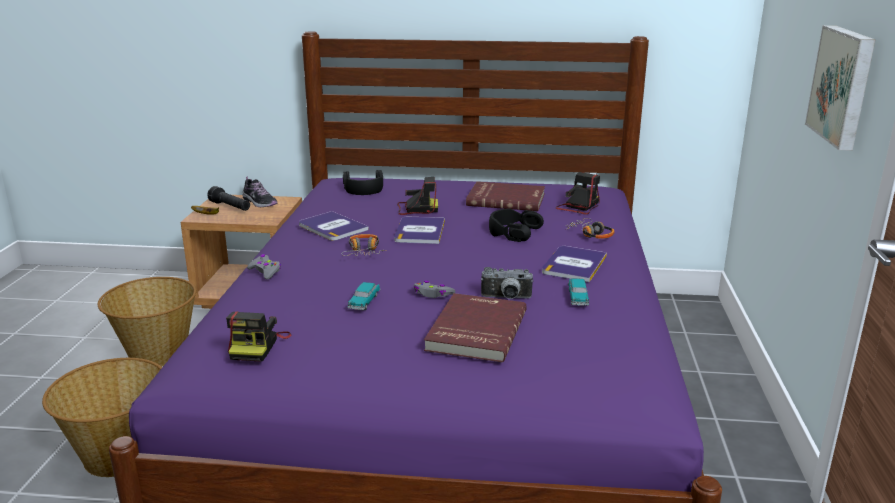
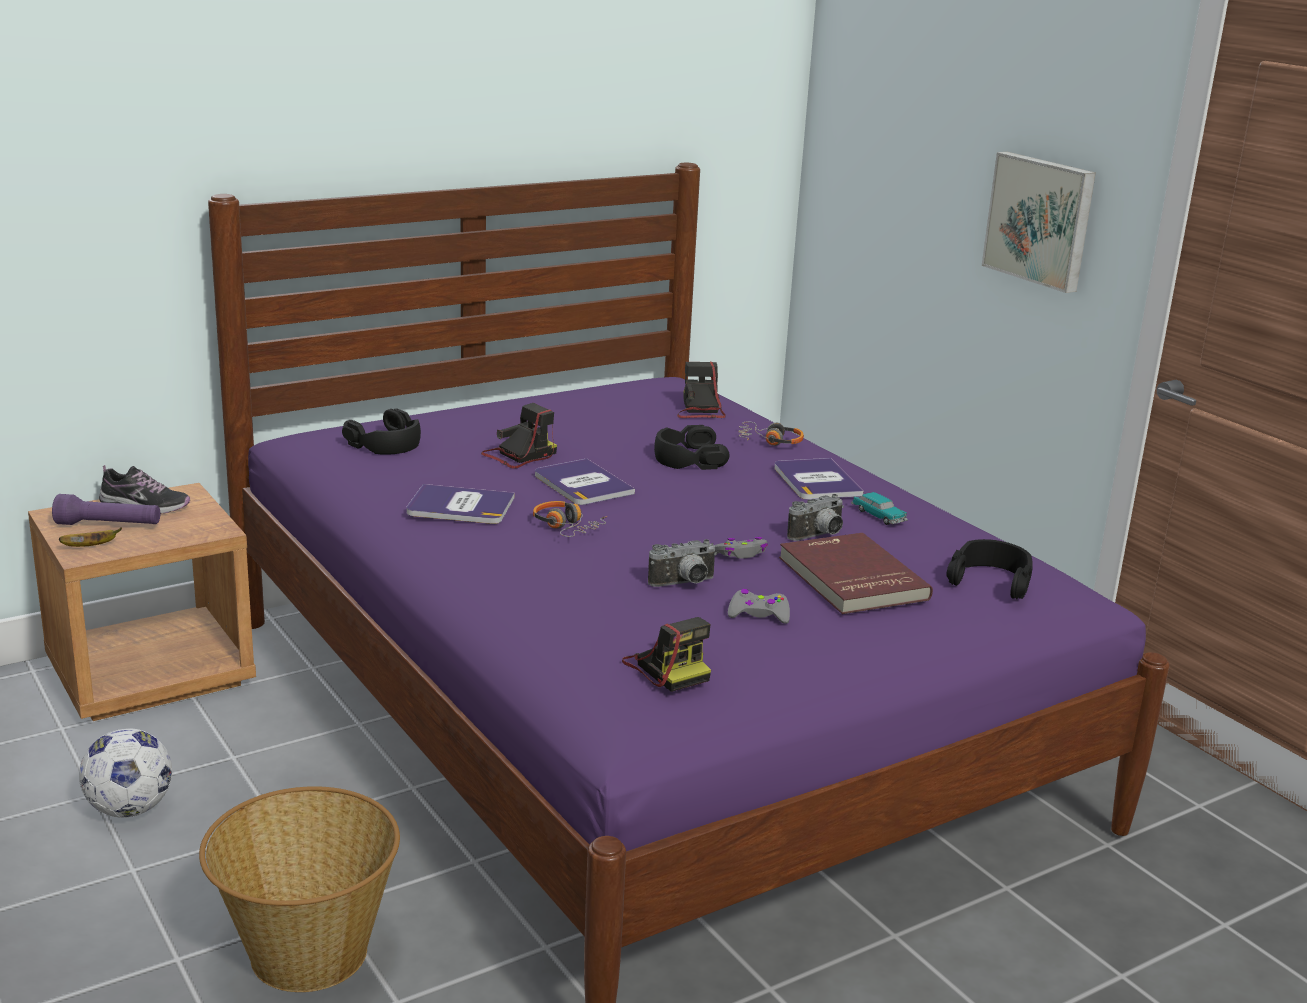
camera: 40 degrees left, 0 degrees up
(157, 353) = (129, 809): basket -> football
(230, 207) = (109, 525): black flashlight -> purple flashlight
(265, 271) = (491, 586): grey game controller -> grey game controller (758, 614)
(364, 301) = (684, 584): toy car -> camera
(506, 199) = (603, 418): red book -> none
(581, 365) = (991, 580): none -> black headphones

